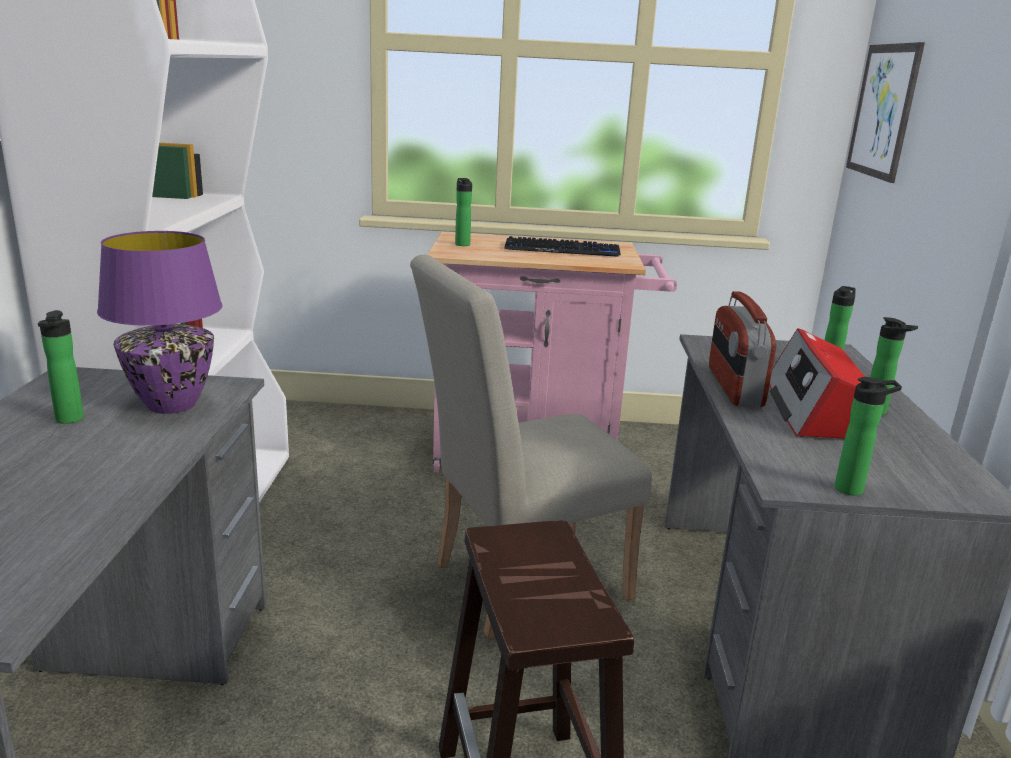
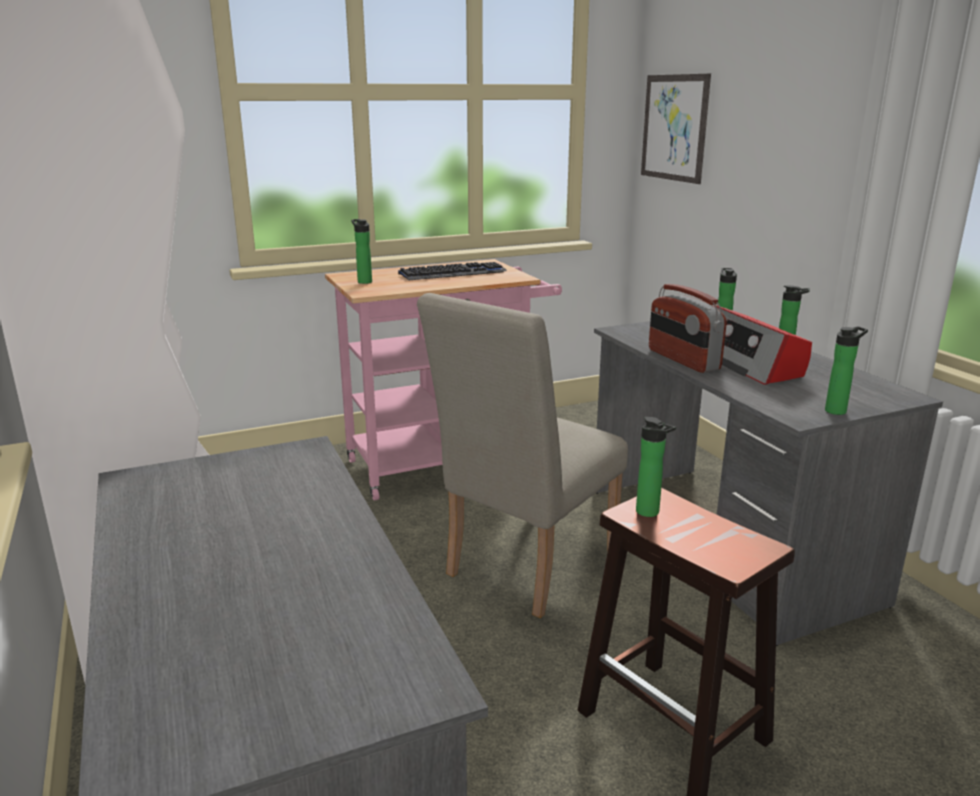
camera: 25 degrees left, 0 degrees up
(68, 420) = (204, 516): bottle -> bottle (650, 513)
(171, 405) = (282, 478): purple table lamp -> none

